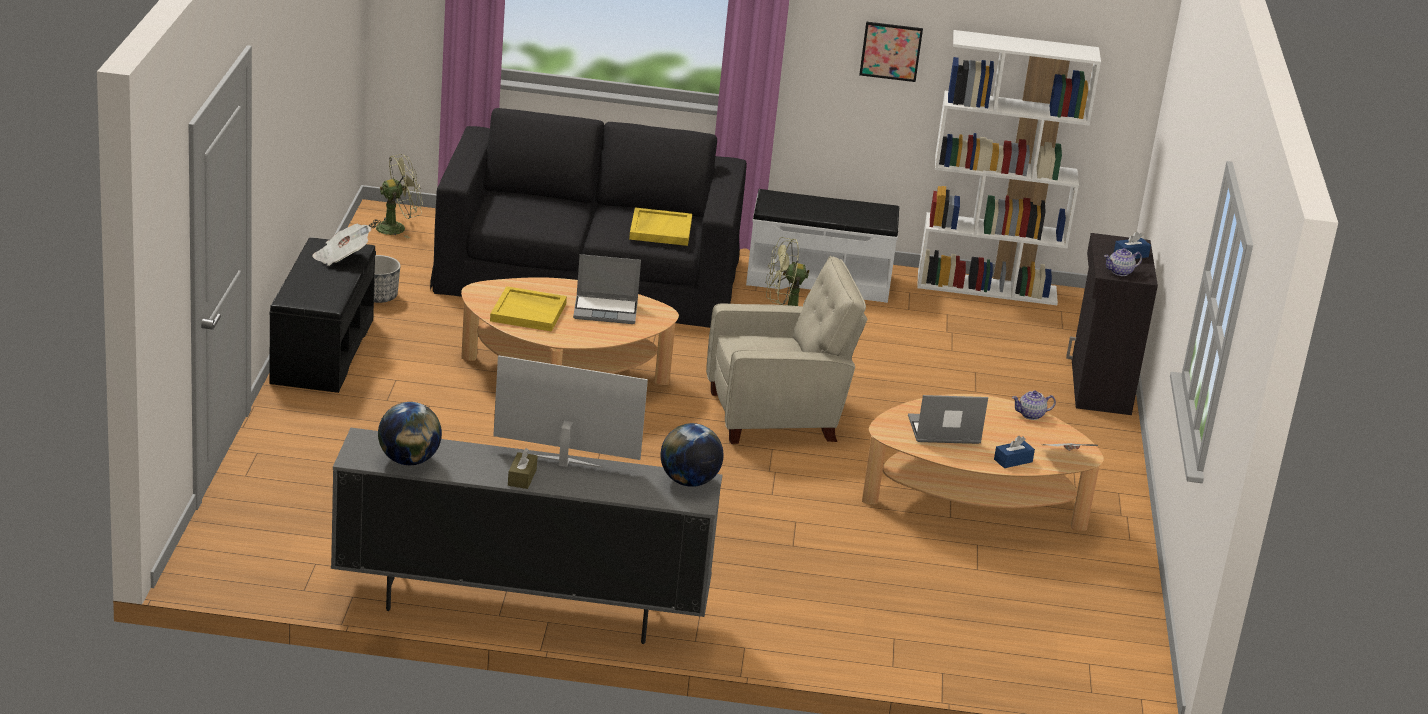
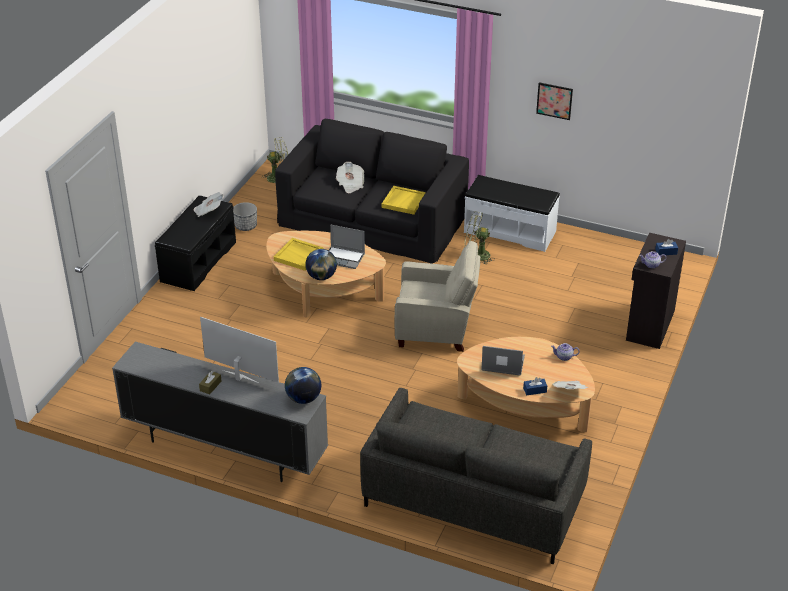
camera: 20 degrees right, 10 degrees up
(408, 461) = (154, 368): globe -> globe (321, 277)
(559, 212) = (350, 184): none -> newspaper
(967, 635) = (473, 499): none -> grey sofa
(987, 287) = (614, 245): white bookcase -> none

